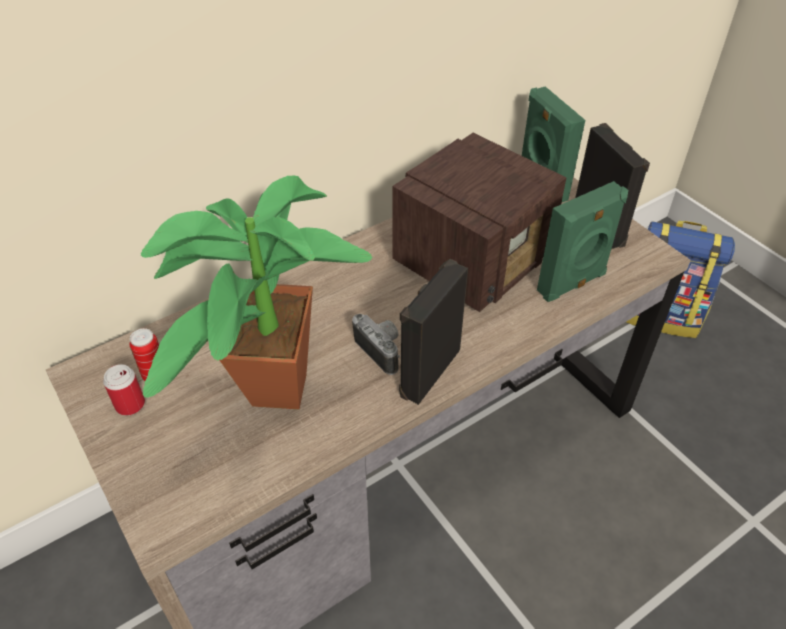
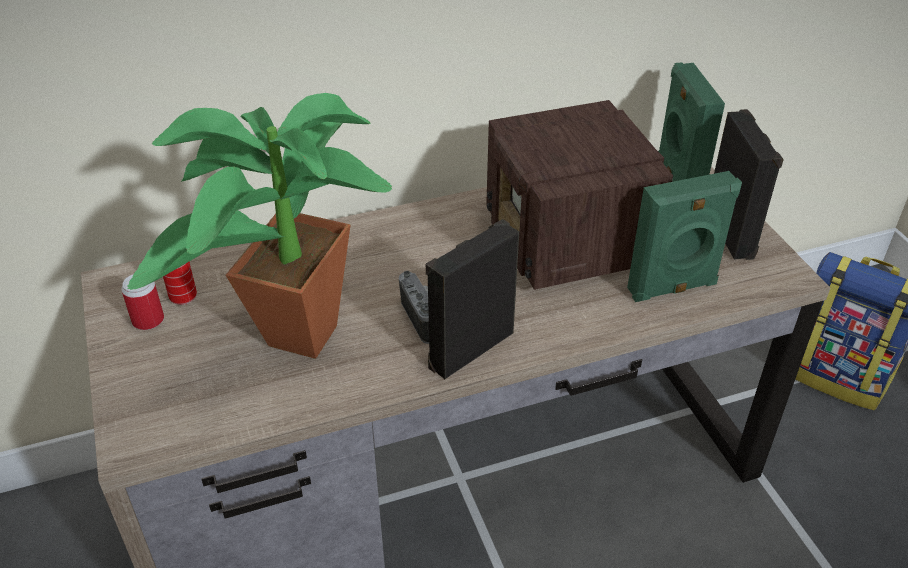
camera: 15 degrees right, 5 degrees down
(474, 260) = (567, 244): radio -> radio turned 105 degrees clockwise

